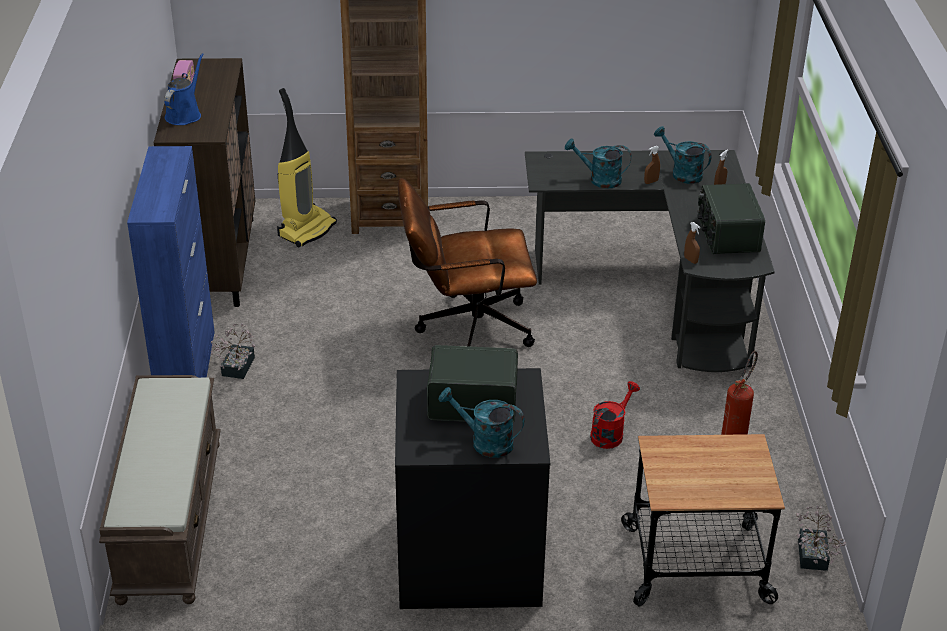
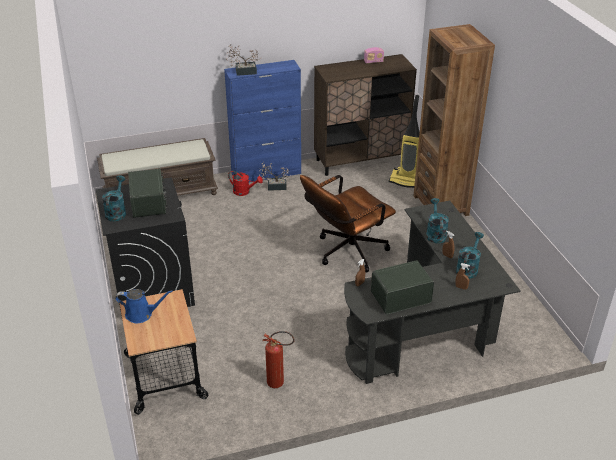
camera: 75 degrees right, 0 degrees up
(185, 114) = (346, 67): blue watering can -> blue watering can (141, 314)
(465, 328) = (346, 253): brown office chair -> brown office chair turned 105 degrees counterclockwise
(610, 433) = (271, 325): red watering can -> red watering can (244, 192)
(812, 558) = (180, 431): potted plant -> potted plant (243, 72)

